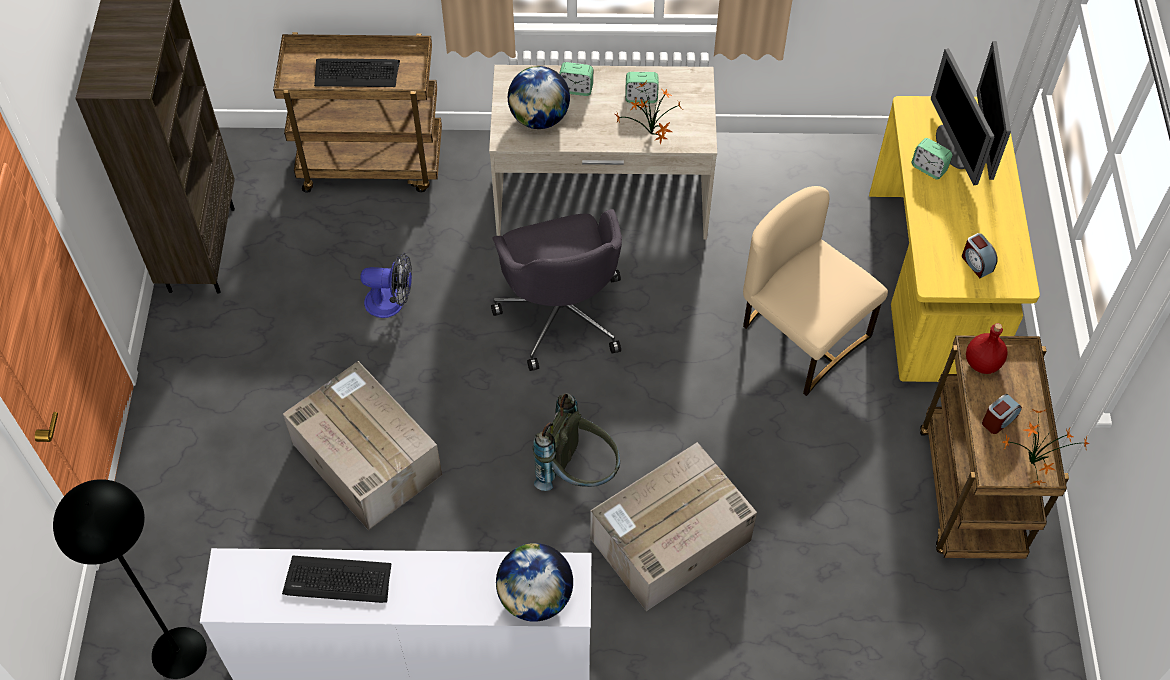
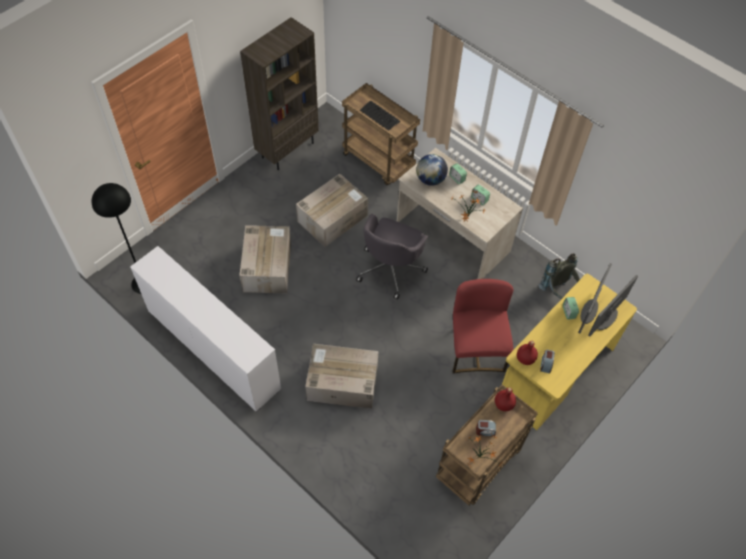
camera: 40 degrees right, 0 degrees up
(338, 580) = (184, 288): keyboard -> none
(391, 302) = (333, 218): fan -> cardboard box
(535, 597) = (240, 348): globe -> none
(578, 473) = (335, 331): grey backpack -> grey backpack (559, 293)
(801, 335) = (476, 349): beige chair -> red chair
(944, 276) = (525, 359): none -> red bottle

